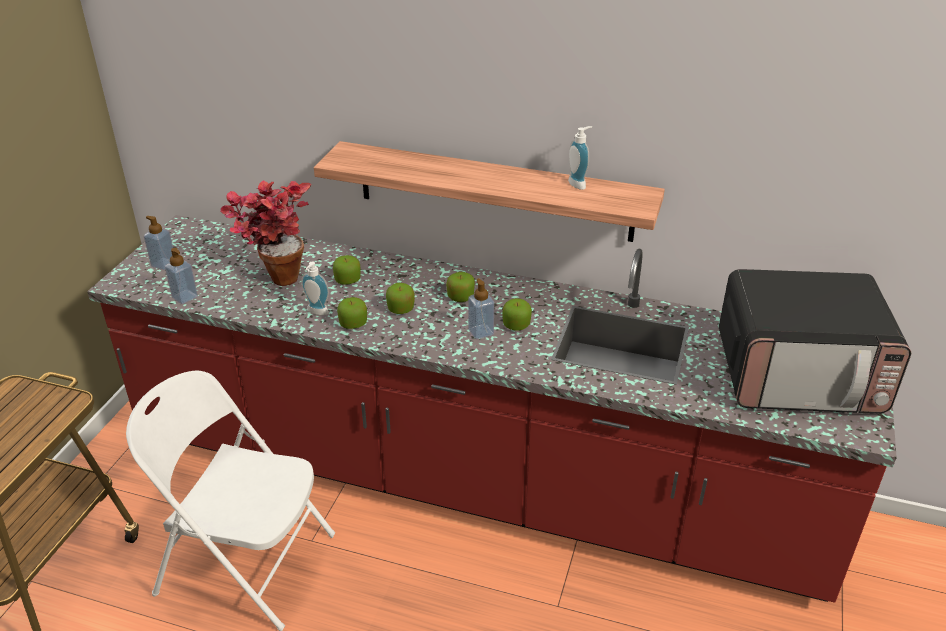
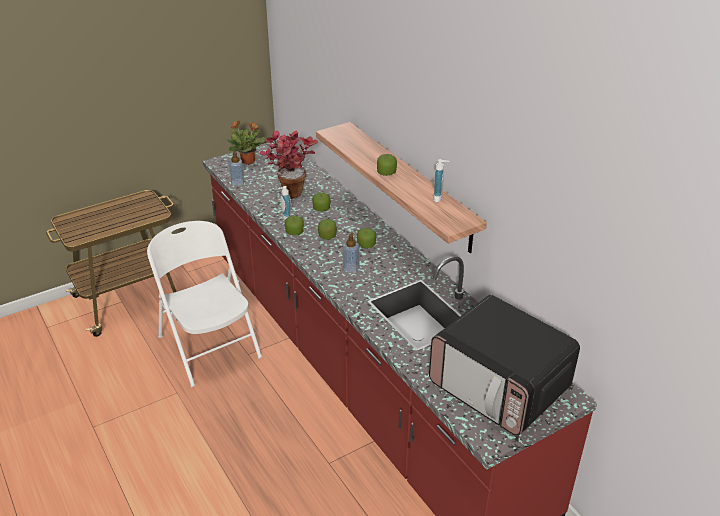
camera: 40 degrees right, 0 degrees up
(163, 264) = (248, 161): soap dispenser -> potted plant
(516, 325) = (374, 274): apple -> apple (386, 173)

